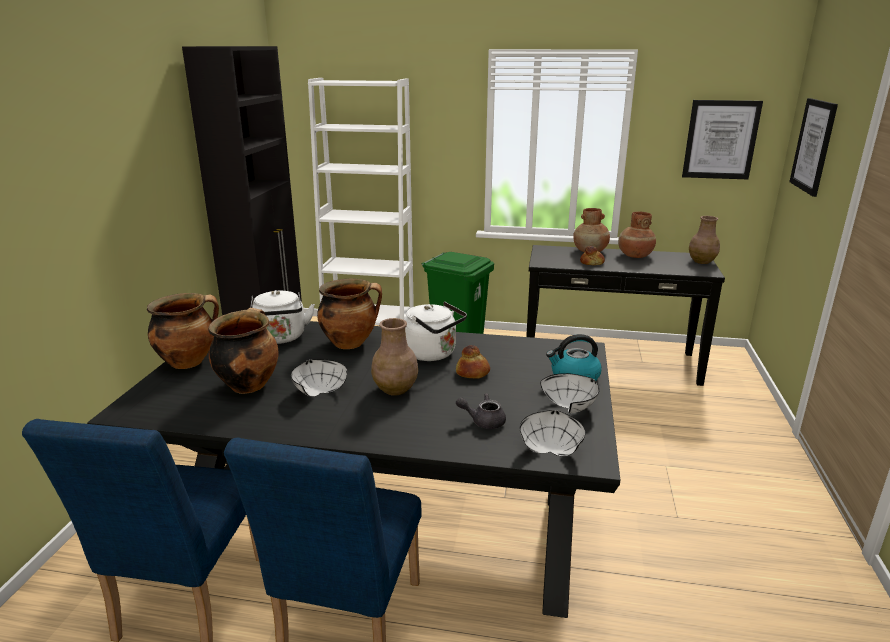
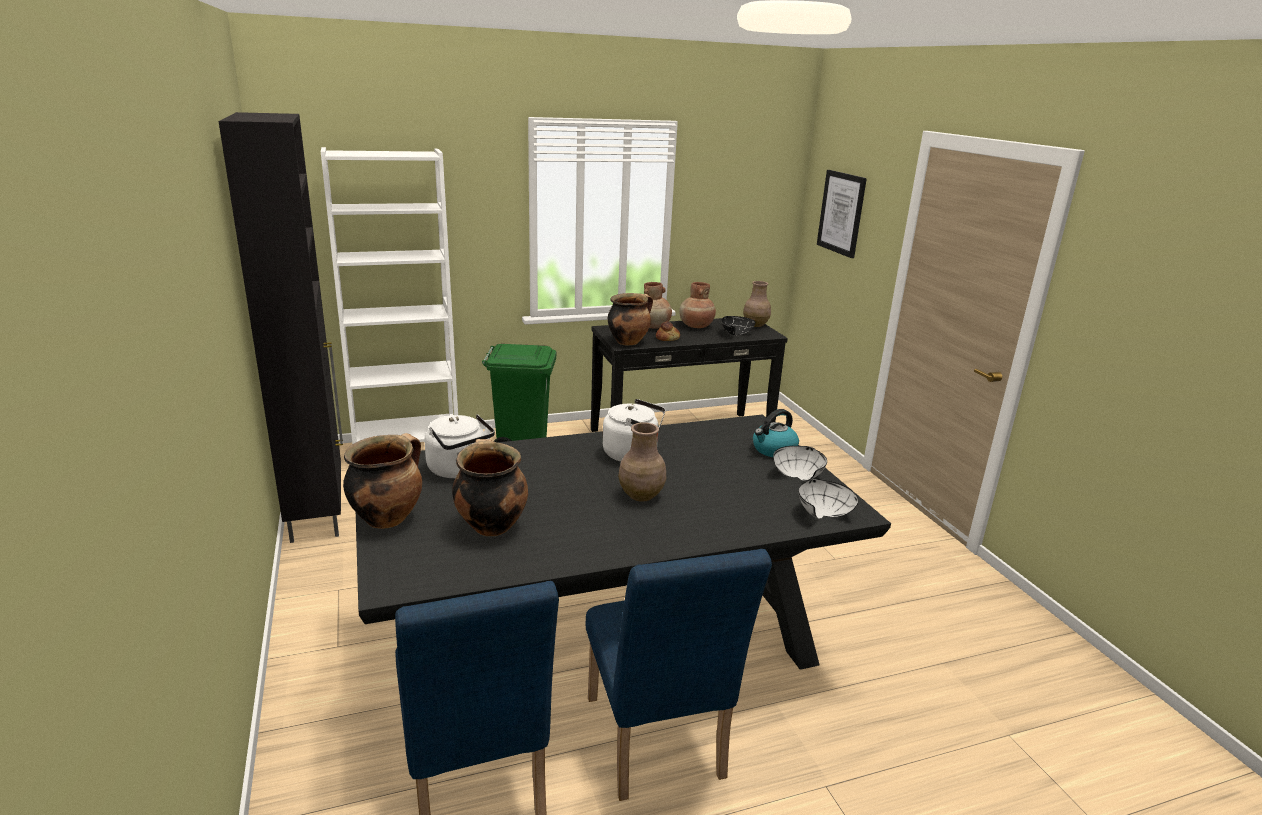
camera: 30 degrees left, 0 degrees up
(318, 390) = (570, 513): white bowl -> none
(351, 343) = (541, 460): cooking pot -> cooking pot (628, 342)
(472, 373) = (689, 464): bread -> none
(483, 421) = (747, 504): grey teapot -> none
(667, 267) = (734, 334): none -> black bowl
(720, 139) = (751, 207): picture -> none

